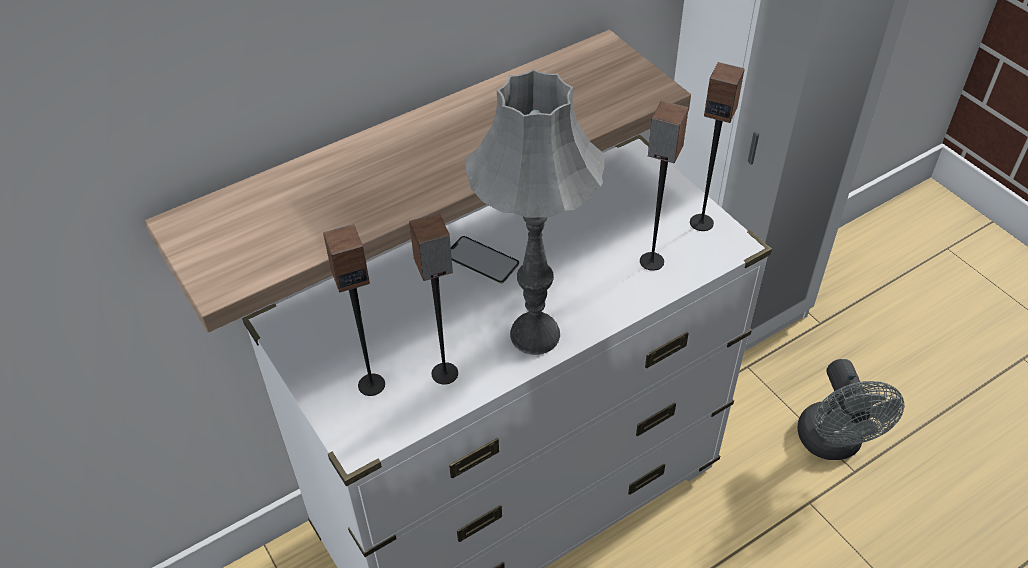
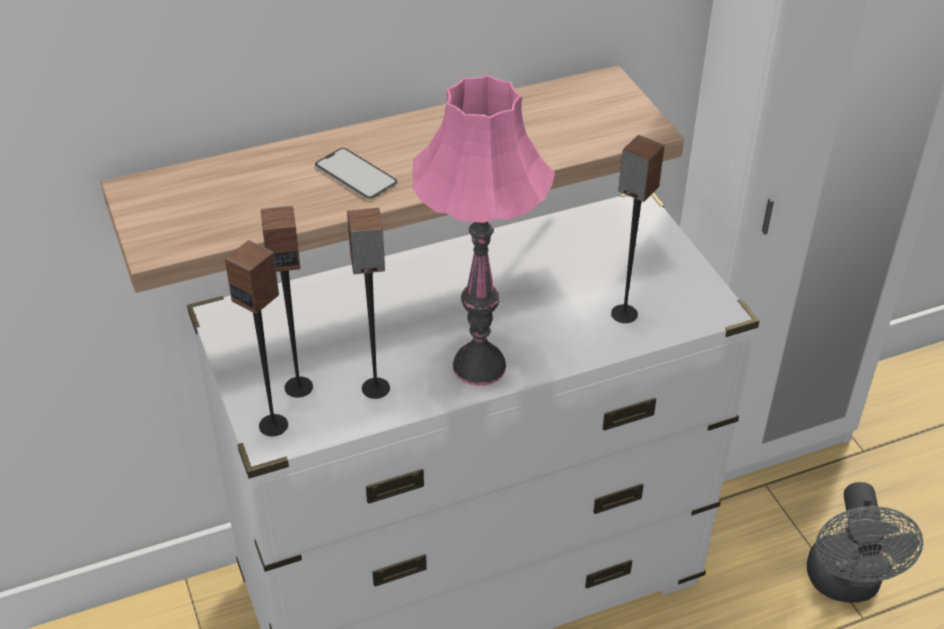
camera: 10 degrees right, 5 degrees down
(481, 260) = (444, 286): phone -> phone (356, 174)
(534, 335) = (478, 366): grey table lamp -> pink table lamp
(701, 222) = (690, 283): speaker -> speaker (274, 425)

